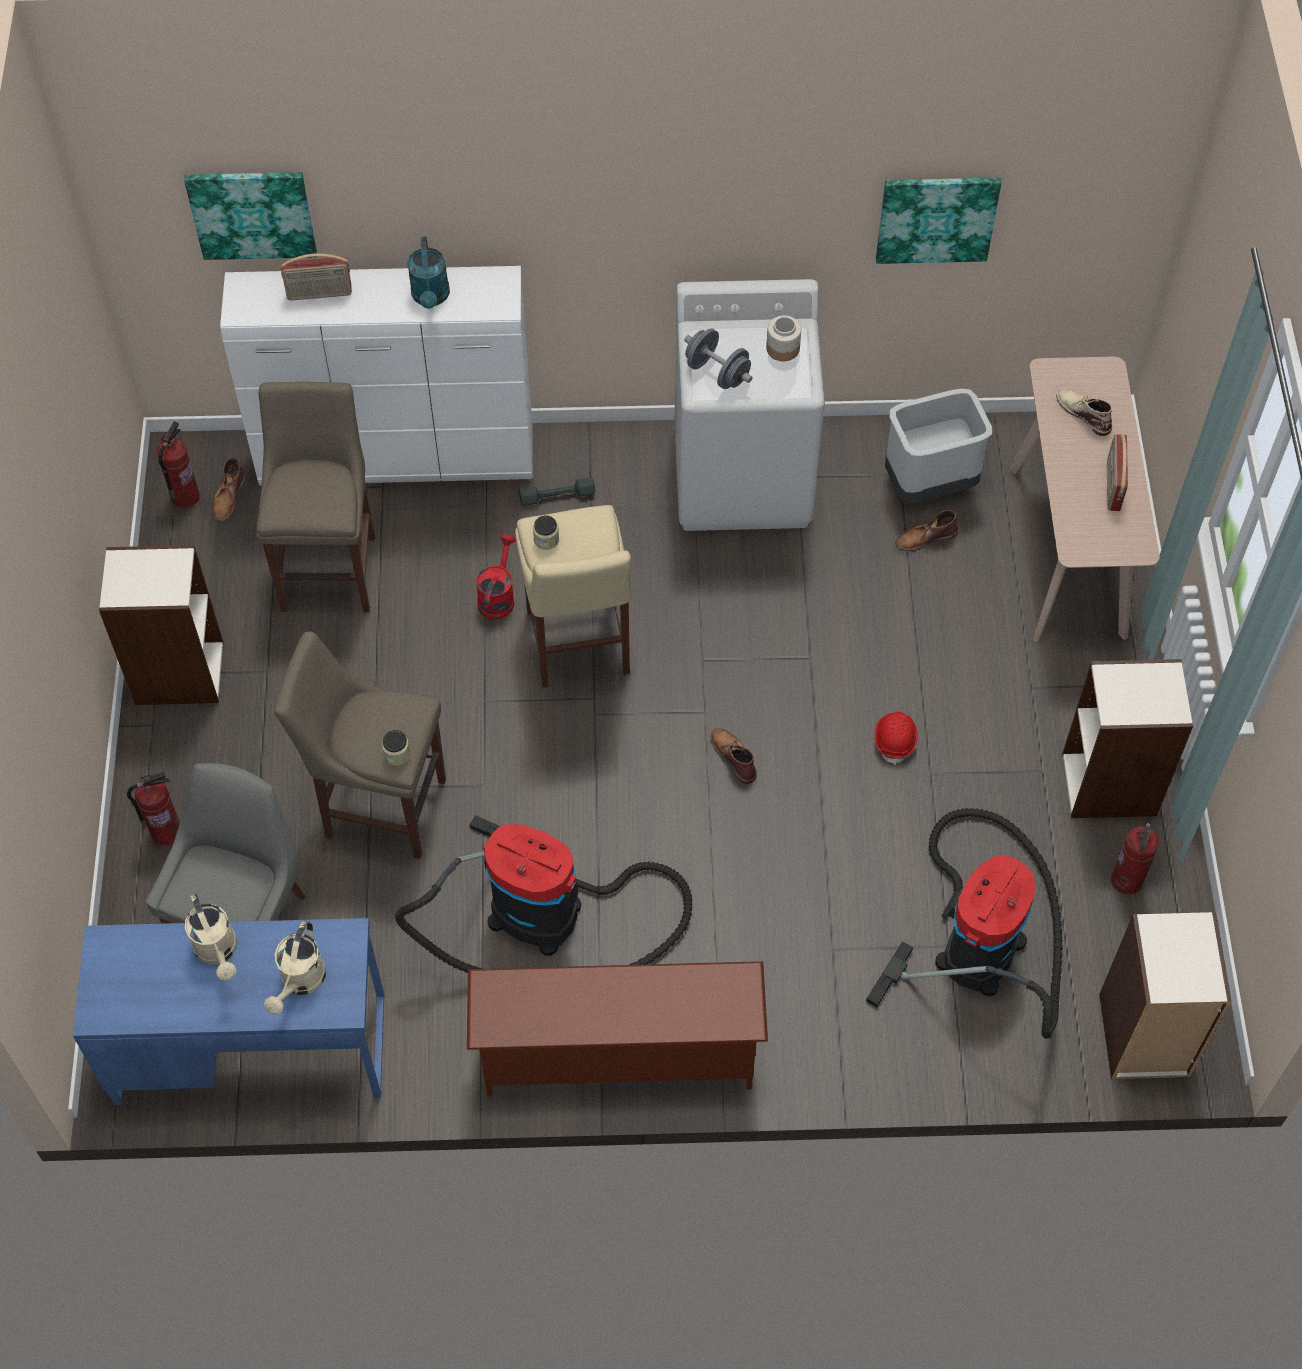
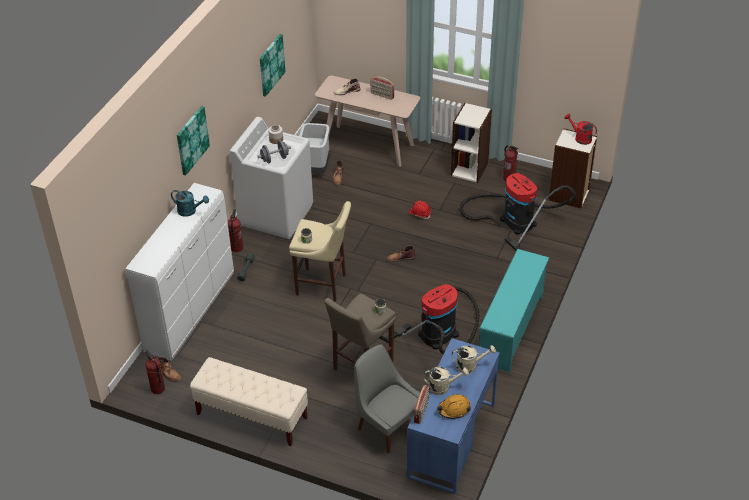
camera: 65 degrees left, 15 degrees down
(163, 994) = (454, 409): none -> orange hard hat
(166, 831) = (331, 441): fire extinguisher -> fire extinguisher (236, 248)
(178, 673) = (251, 416): bookcase -> beige bench
(252, 213) = (126, 229): picture -> picture (191, 140)
(300, 982) = (470, 365): beige watering can -> beige watering can turned 45 degrees counterclockwise
(319, 294) = (161, 242): radio -> radio (421, 411)
(330, 568) = (232, 350): beige stool -> none
(498, 596) = (283, 301): red watering can -> red watering can (580, 138)
(617, 1058) = (512, 330): brown shoe rack -> turquoise shoe rack

